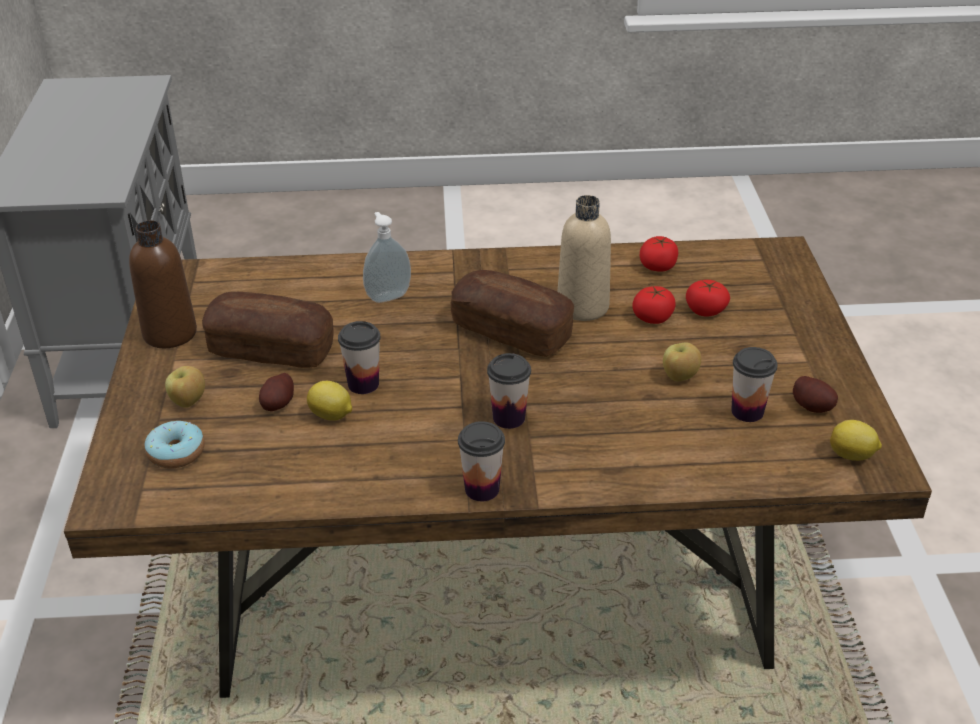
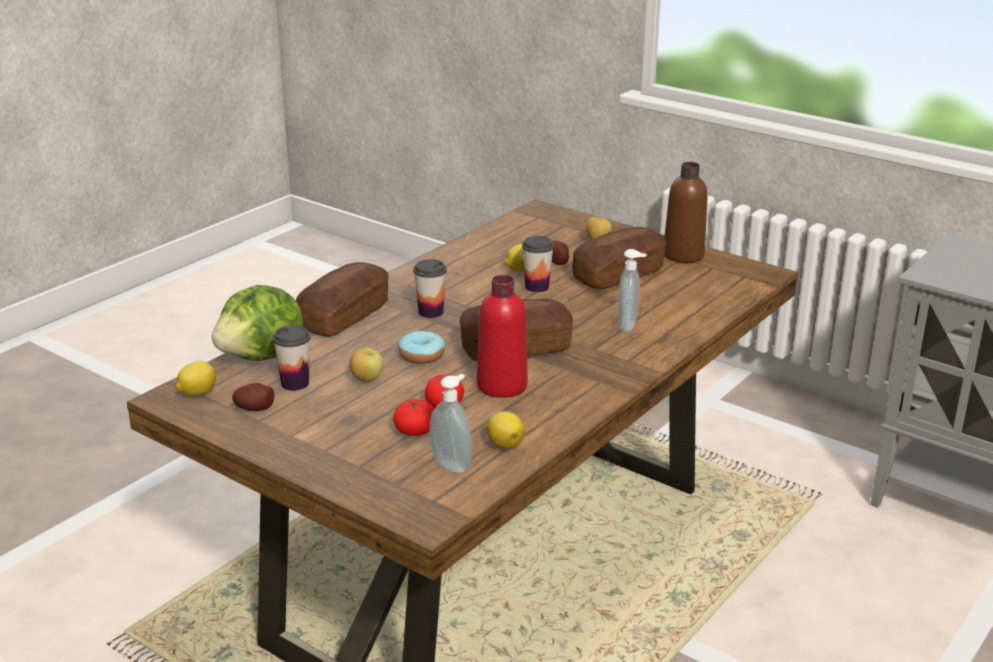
camera: 130 degrees right, 10 degrees down
(176, 453) = (554, 230): donut -> donut (421, 355)
(482, 489) = (389, 283): cup -> none
(582, 307) = (502, 386): beige bottle -> red bottle
(596, 468) = (344, 317): none -> bread
(658, 266) = (505, 444): tomato -> lemon
(715, 273) = (453, 465): none -> soap dispenser
(742, 464) = (263, 357): none -> lettuce

